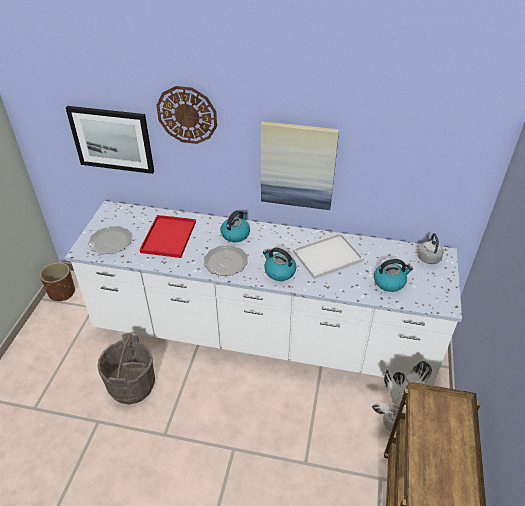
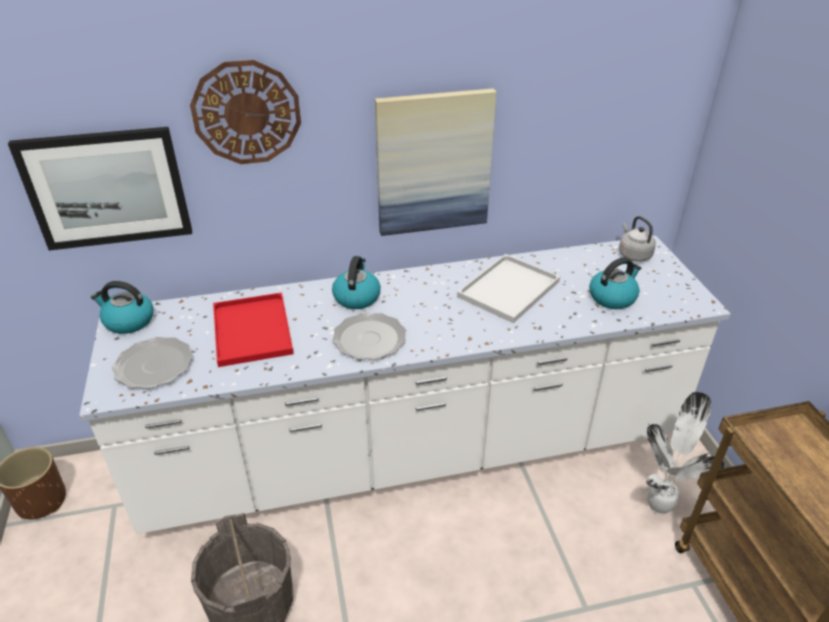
camera: 25 degrees left, 5 degrees down
(279, 272) = (458, 328): kettle -> kettle (128, 321)

